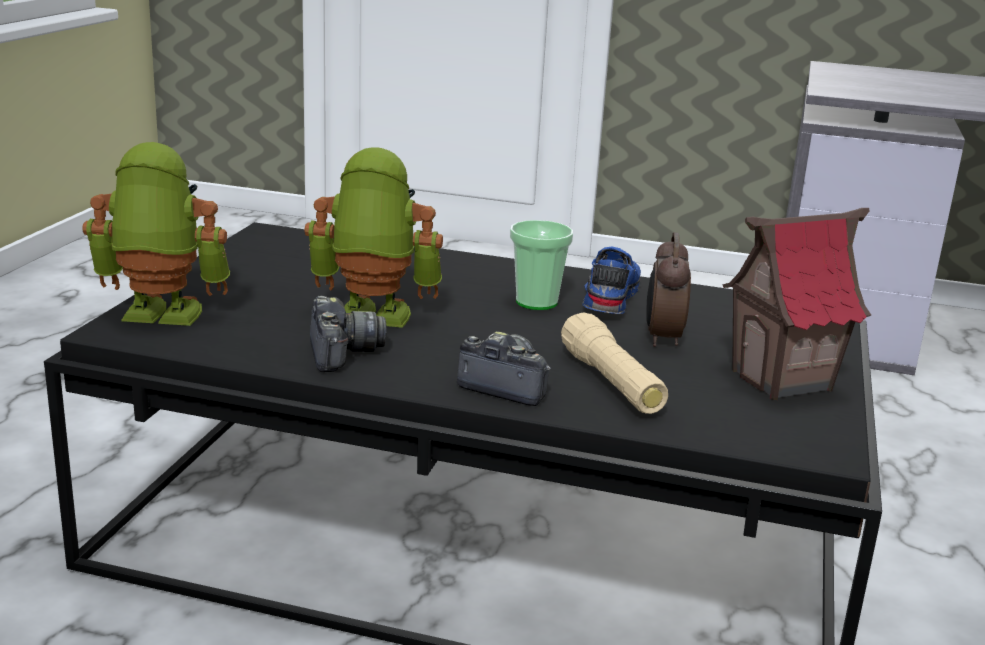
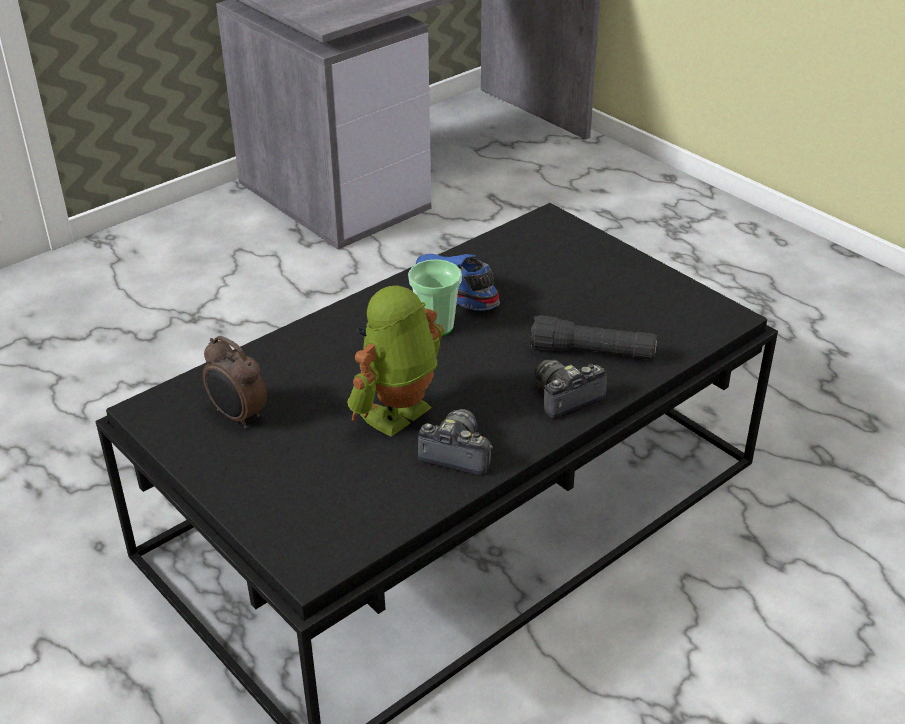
camera: 55 degrees left, 15 degrees up
(160, 316) = (302, 531): toy robot -> none
(611, 383) = (592, 352): beige flashlight -> black flashlight
(662, 338) = (540, 301): alarm clock -> alarm clock (238, 416)
(782, 381) = (635, 286): toy house -> none

